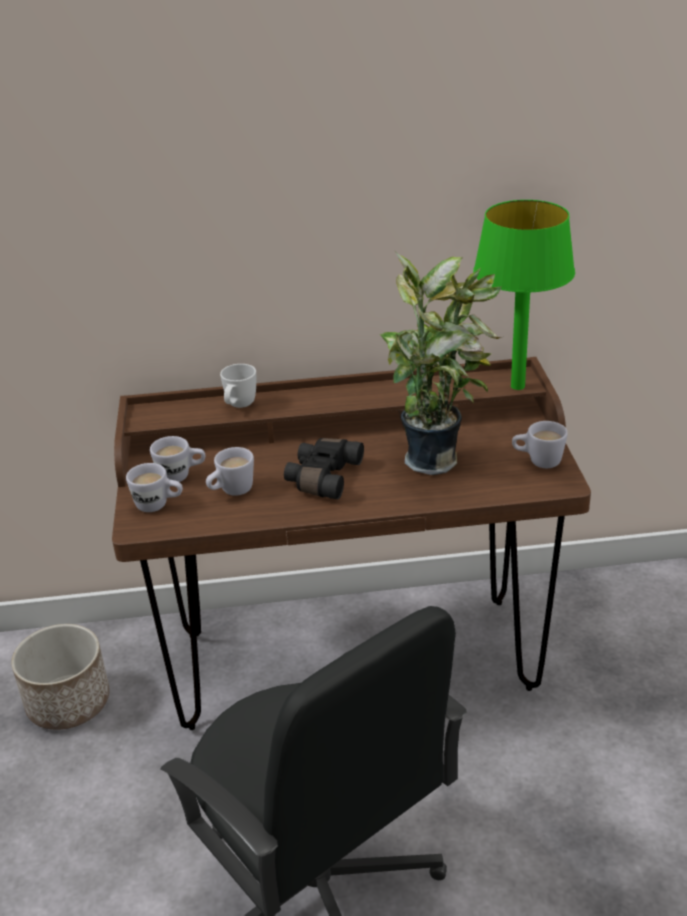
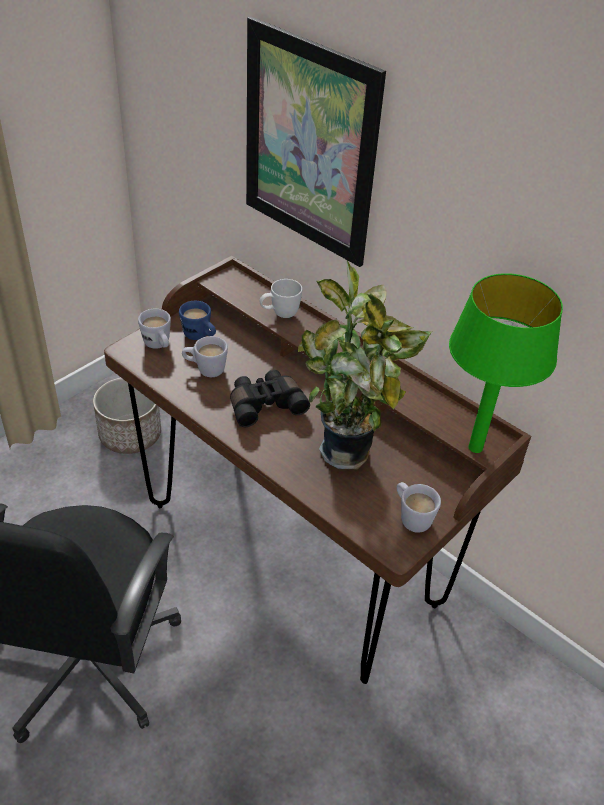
camera: 45 degrees right, 10 degrees up
(181, 476) = (200, 336): white mug -> blue mug
(202, 210) = (309, 145): none -> picture

